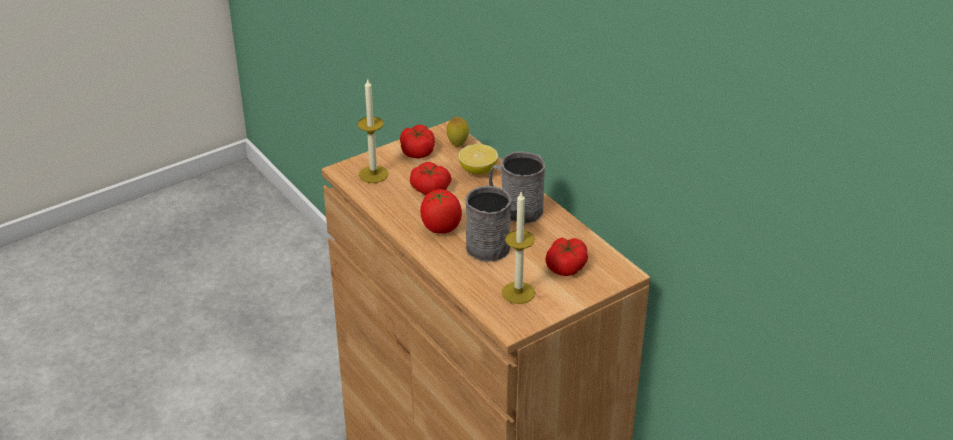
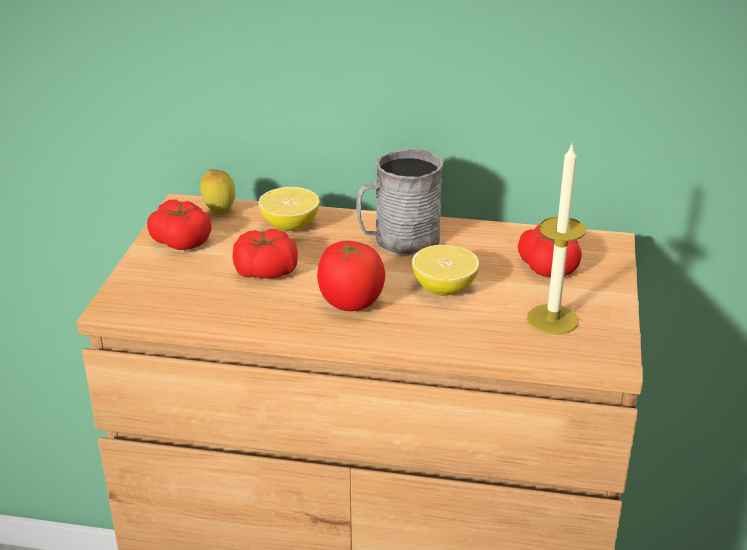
camera: 45 degrees left, 5 degrees down
(373, 174) = (165, 291): candle -> none
(495, 246) = (444, 288): grey mug -> lemon

